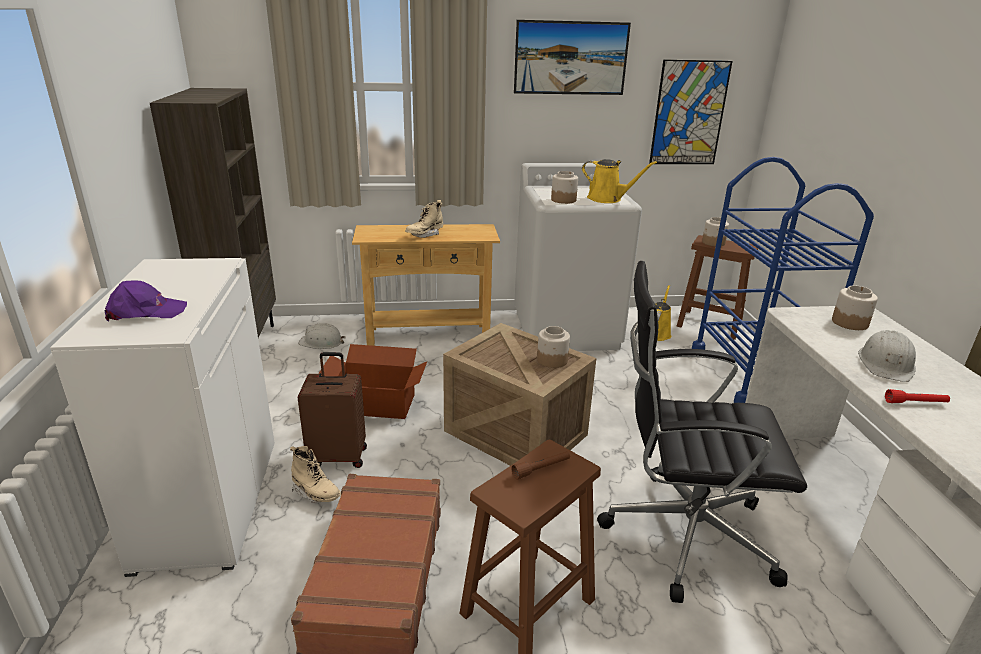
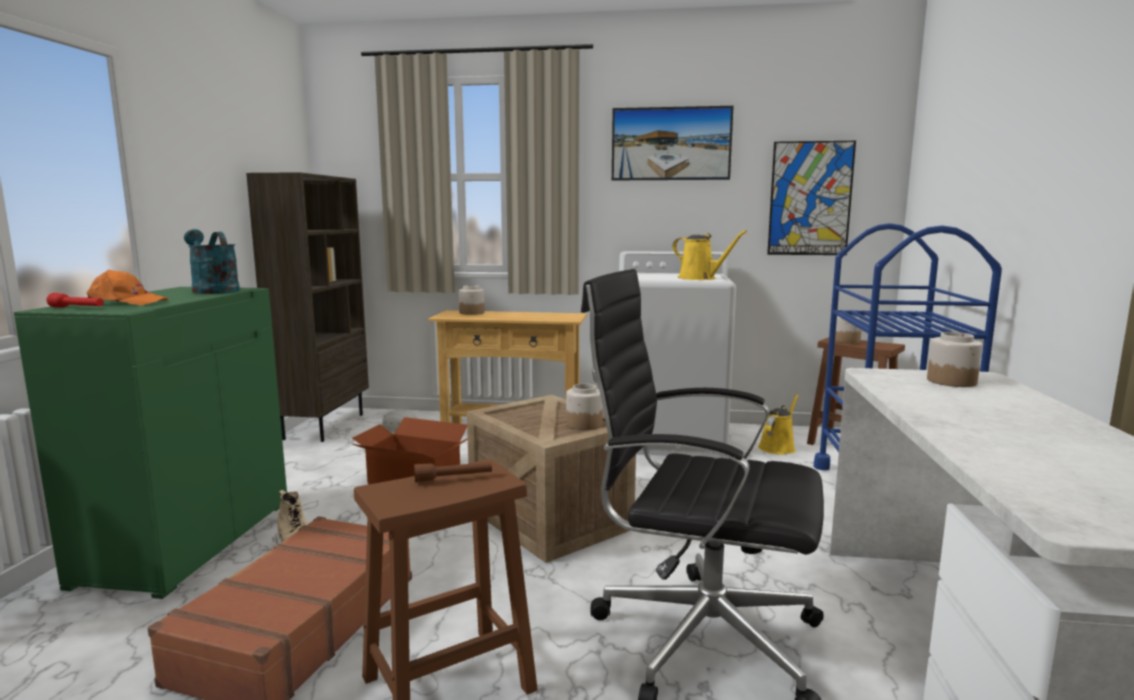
camera: 15 degrees right, 15 degrees down
(145, 312) = (126, 303): purple cap -> orange cap
(196, 270) = (212, 290): none -> turquoise watering can
(207, 502) = (187, 540): white cabinet -> green cabinet
(338, 456) = (343, 518): brown suitcase -> none
(424, 235) = (505, 316): beige boot -> none
(563, 200) = (649, 278): jar -> jar (472, 313)
(886, 364) = (973, 411): white hard hat -> none
(915, 403) = (987, 441): red flashlight -> red flashlight (77, 308)

